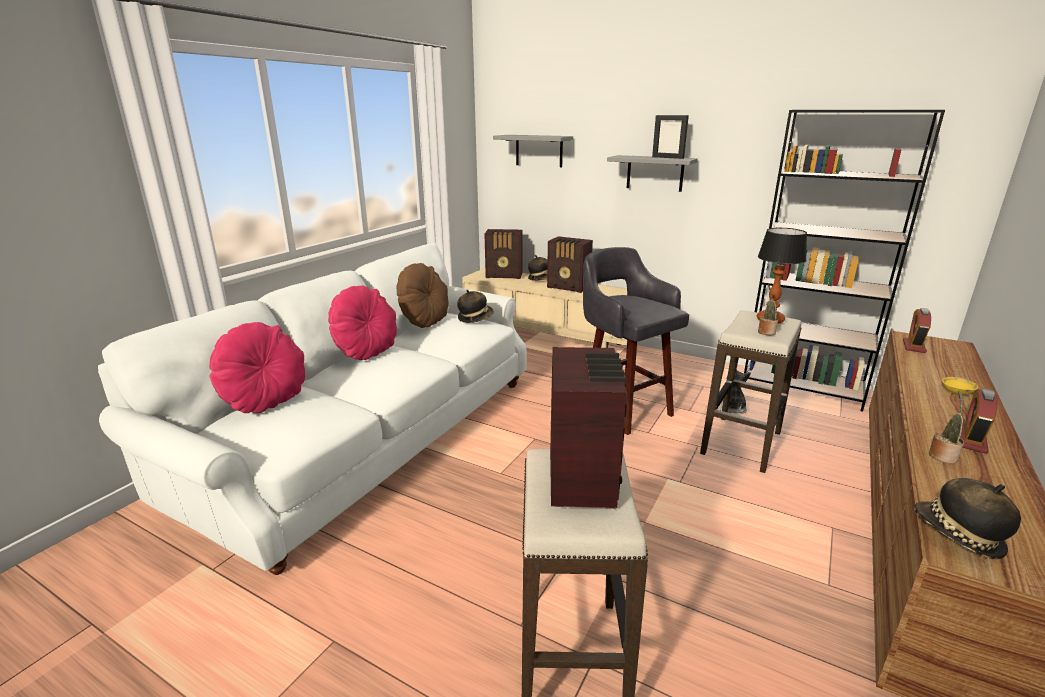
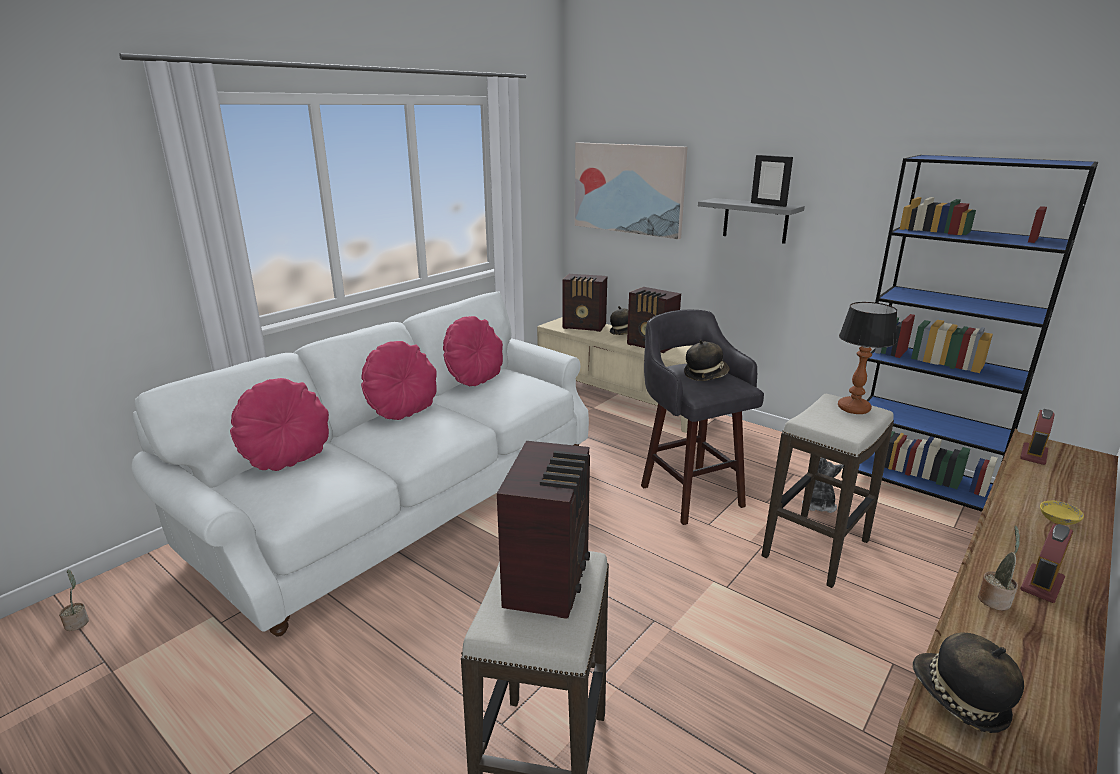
camera: 10 degrees right, 0 degrees up
(425, 323) = (475, 380): brown pillow -> pink pillow
(475, 318) = (529, 378): hat -> hat (705, 375)
(539, 150) = (628, 188): grey shelf -> picture
(766, 332) = (840, 424): potted plant -> potted plant (78, 622)
(802, 388) = (917, 487): beige bookcase -> blue bookcase

